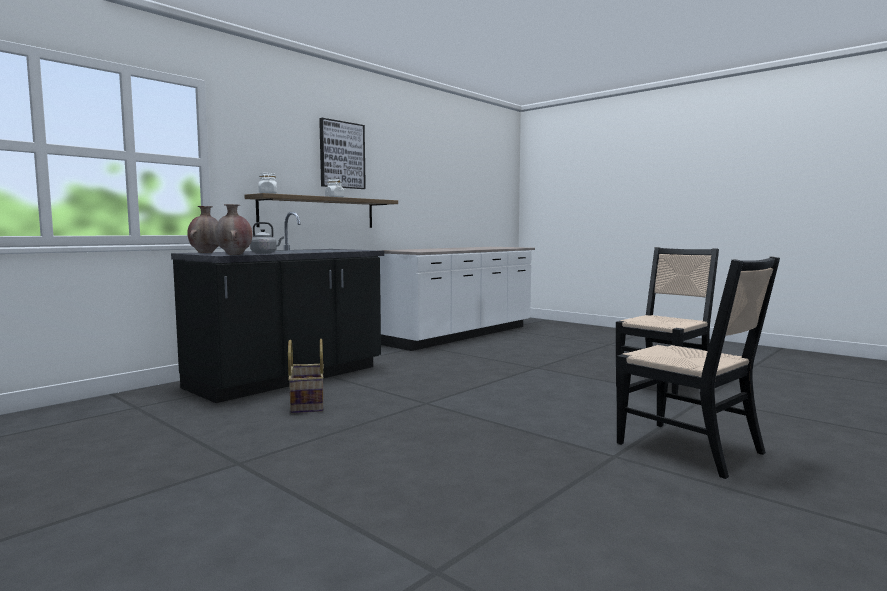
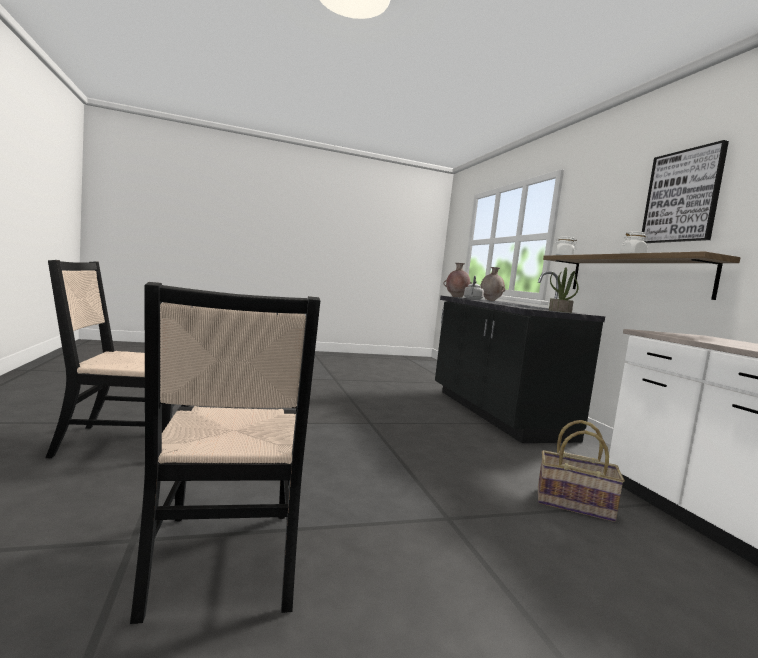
camera: 120 degrees right, 0 degrees up
(306, 404) = (414, 403): basket -> basket (574, 503)
(345, 249) = (560, 311): none -> potted plant

